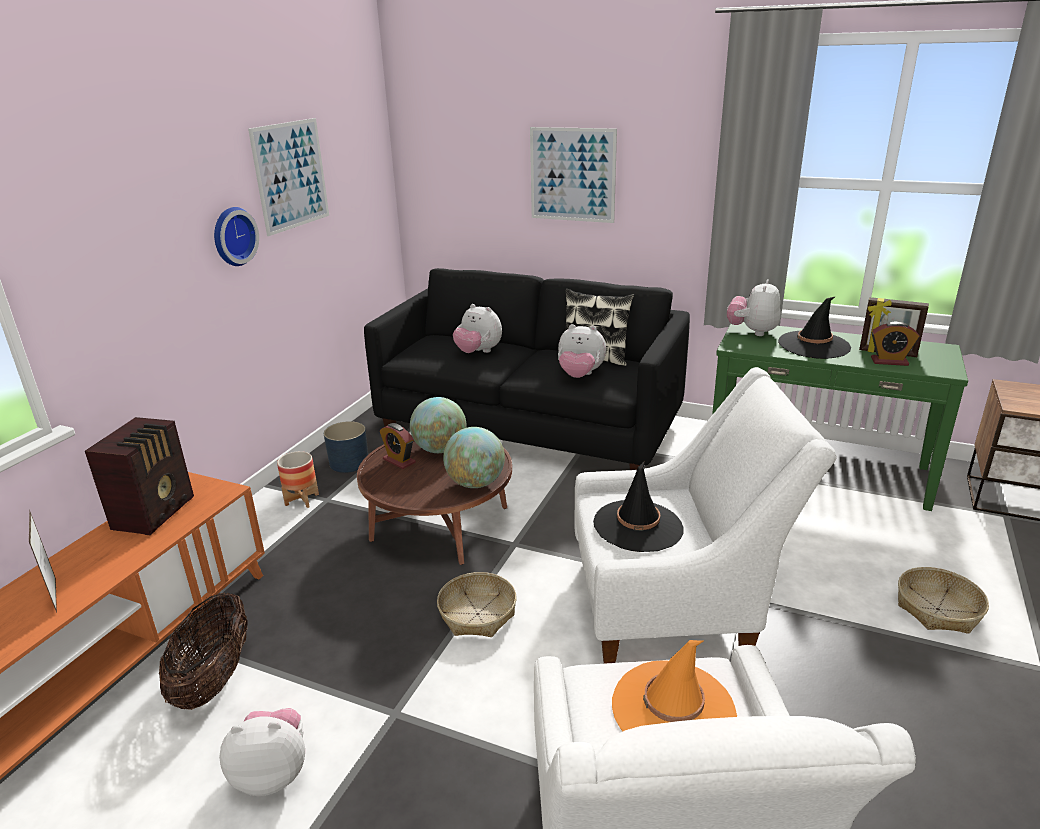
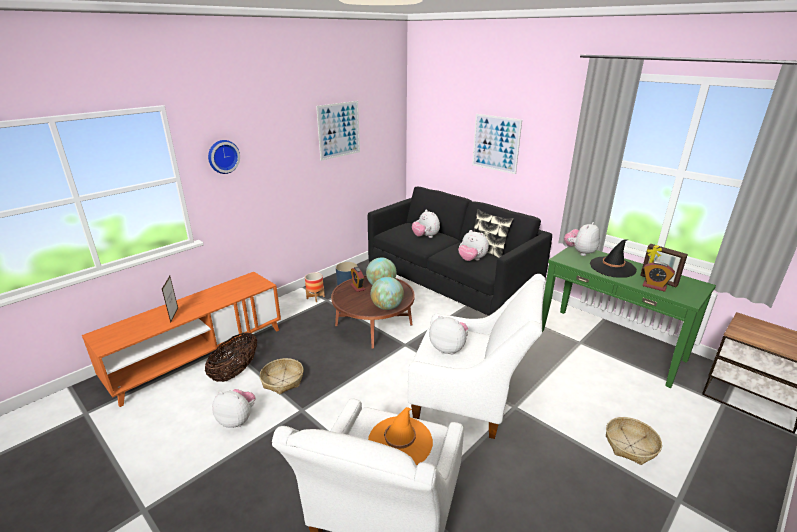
camera: 20 degrees right, 0 degrees up
(156, 512) = (231, 288): radio -> none
(232, 236) = (300, 159): wall clock -> wall clock (223, 156)
(477, 614) = (366, 375): basket -> basket (282, 380)
(638, 526) = (448, 348): black hat -> plush toy

